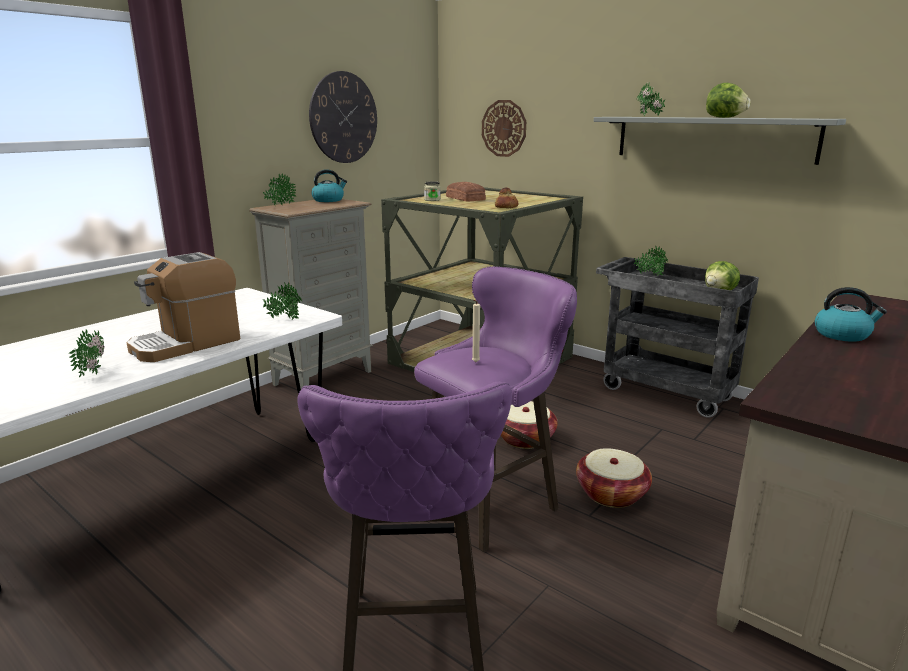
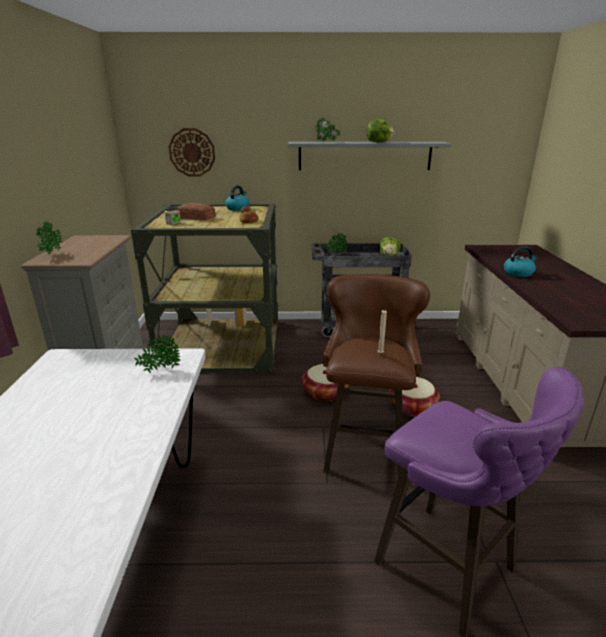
camera: 40 degrees left, 5 degrees up
(96, 372) = (76, 513): potted plant -> none
(187, 344) = (115, 433): coffee machine -> none
(328, 200) = (83, 239): kettle -> kettle (238, 208)
(343, 118) = (64, 153): wall clock -> none
(492, 503) = (365, 447): purple stool -> brown stool

